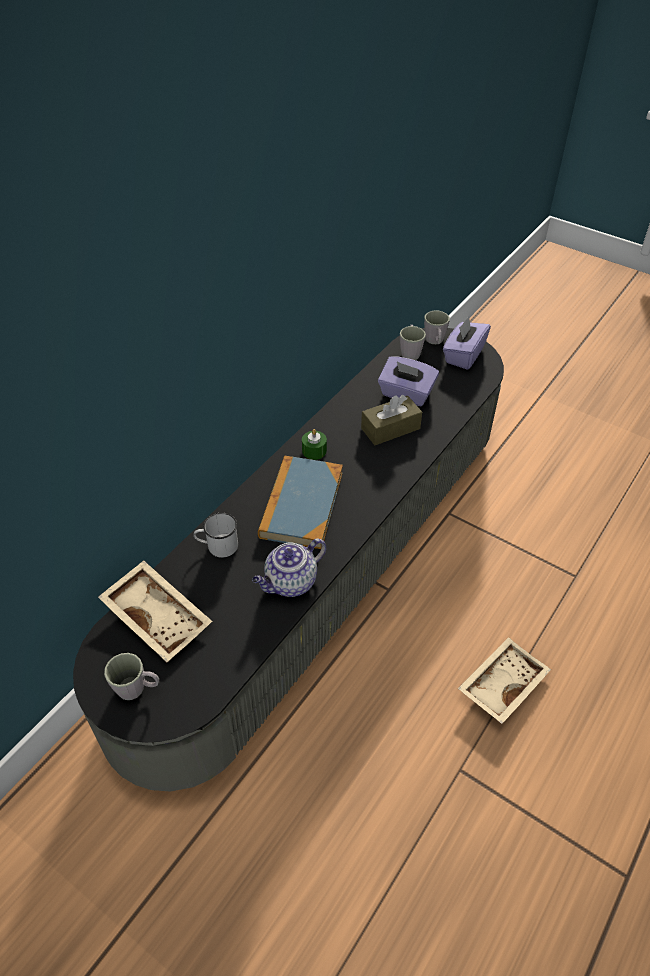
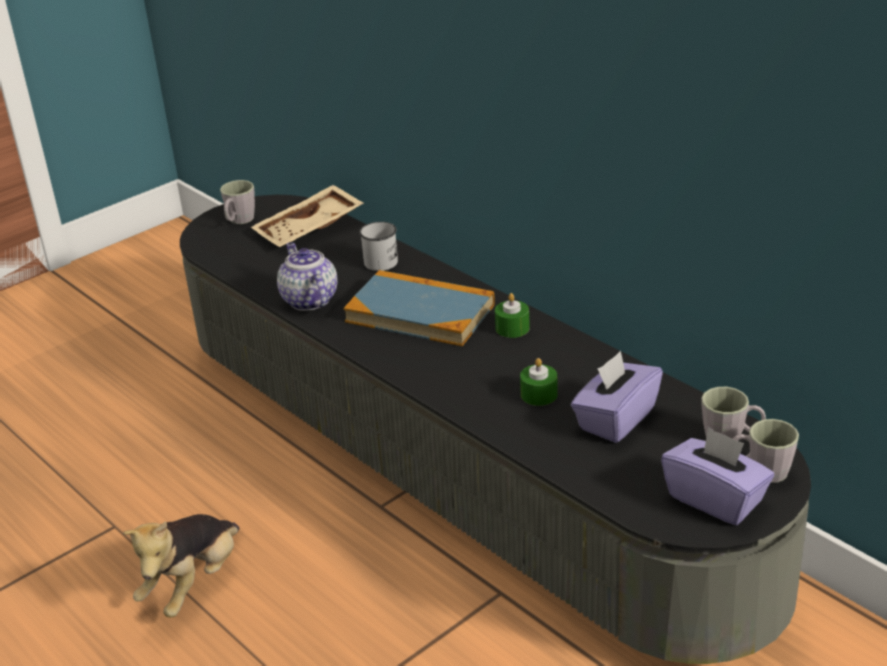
camera: 105 degrees right, 15 degrees down
(390, 428) = (539, 394): brown tissue box -> green candle
(501, 684) = (193, 584): beige tray -> plush toy

